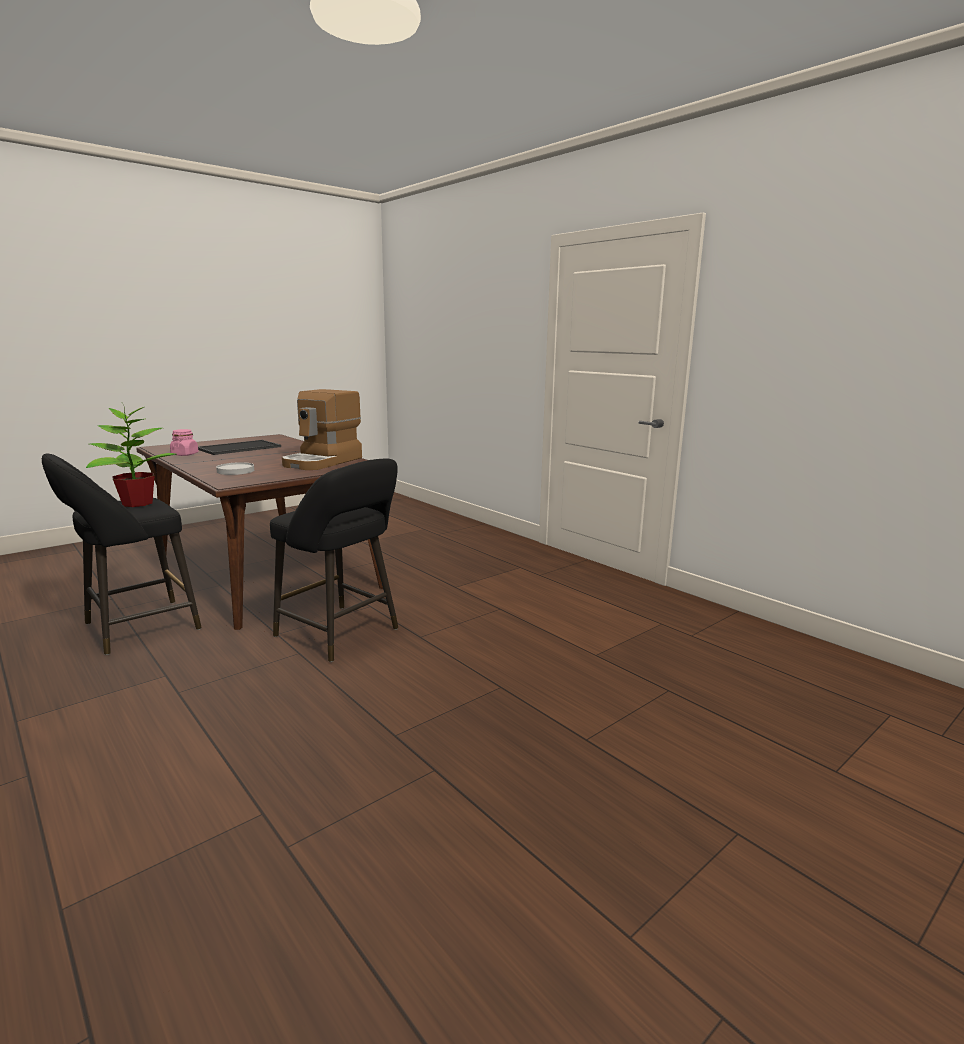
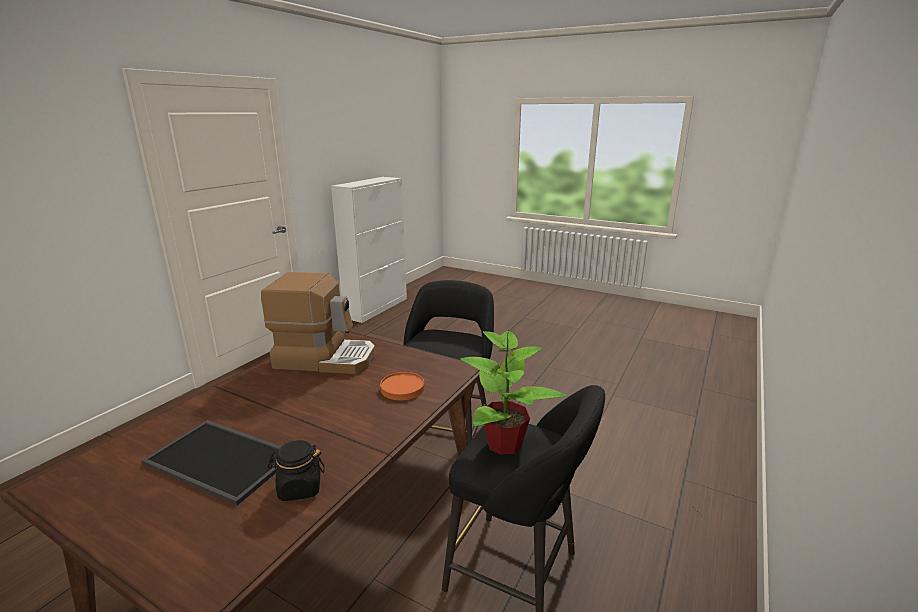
camera: 110 degrees left, 5 degrees up
(185, 454) = (299, 488): pink jar -> black jar
(236, 471) = (402, 388): white plate -> orange plate
(783, 641) = (377, 308): none -> white cabinet

